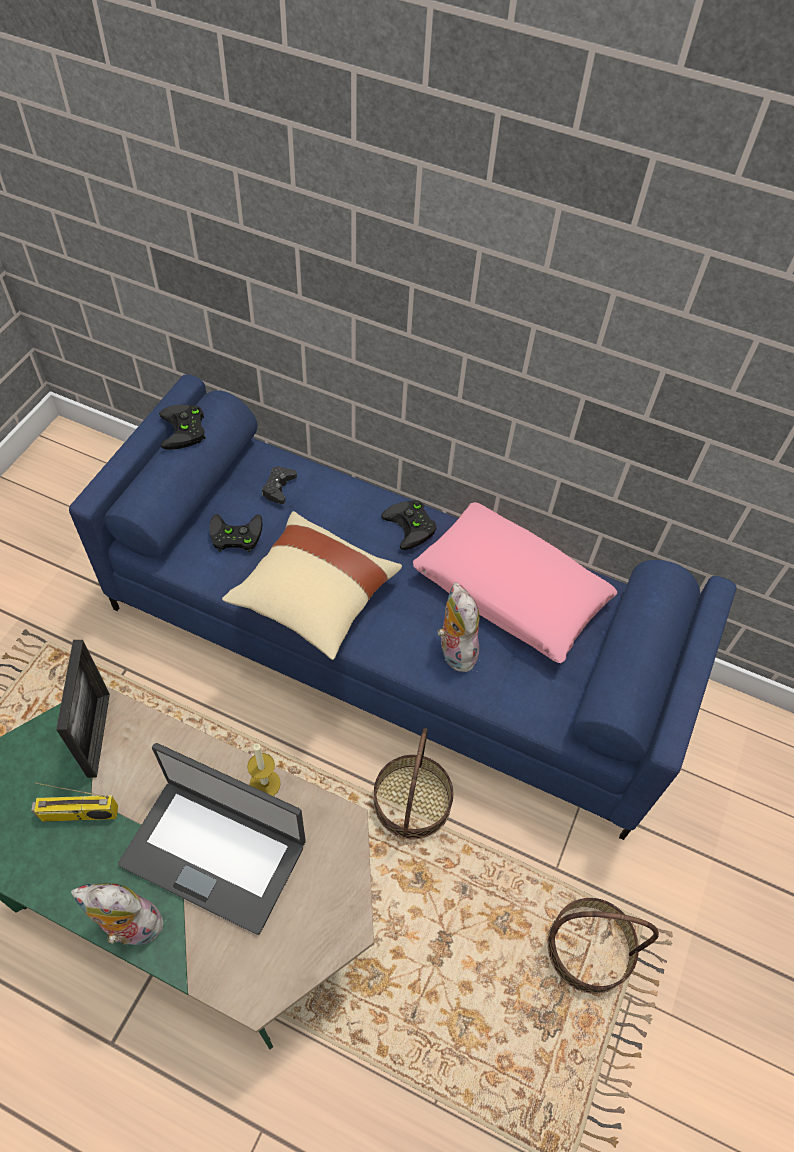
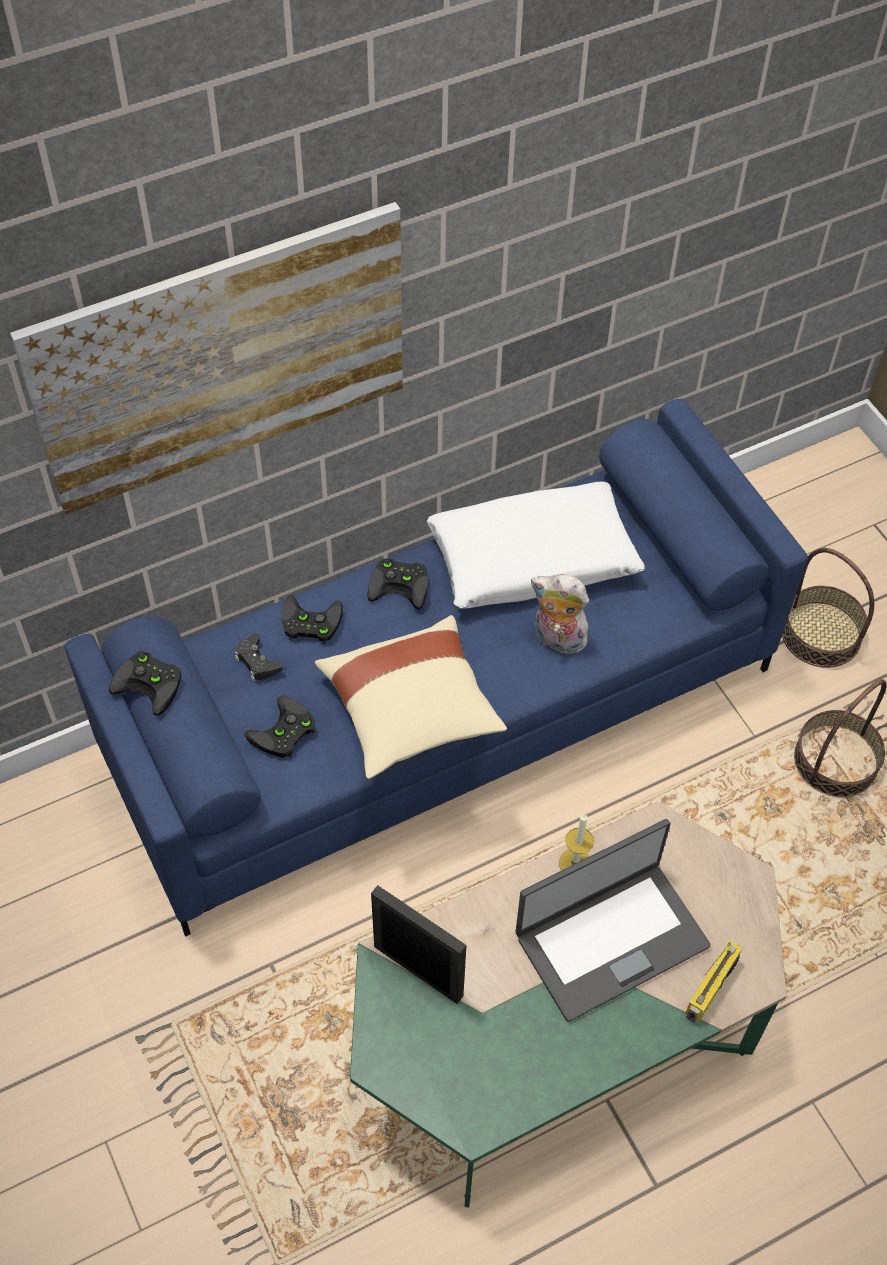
camera: 50 degrees left, 0 degrees up
(78, 814) = (490, 1031): radio -> radio (711, 989)
(129, 927) = (631, 1043): plush toy -> none
(330, 214) = (222, 359): none -> picture
(333, 496) = (309, 623): none -> black game controller
(411, 801) = (613, 803): basket -> basket (820, 634)
(510, 591) = (533, 559): pink pillow -> white pillow

